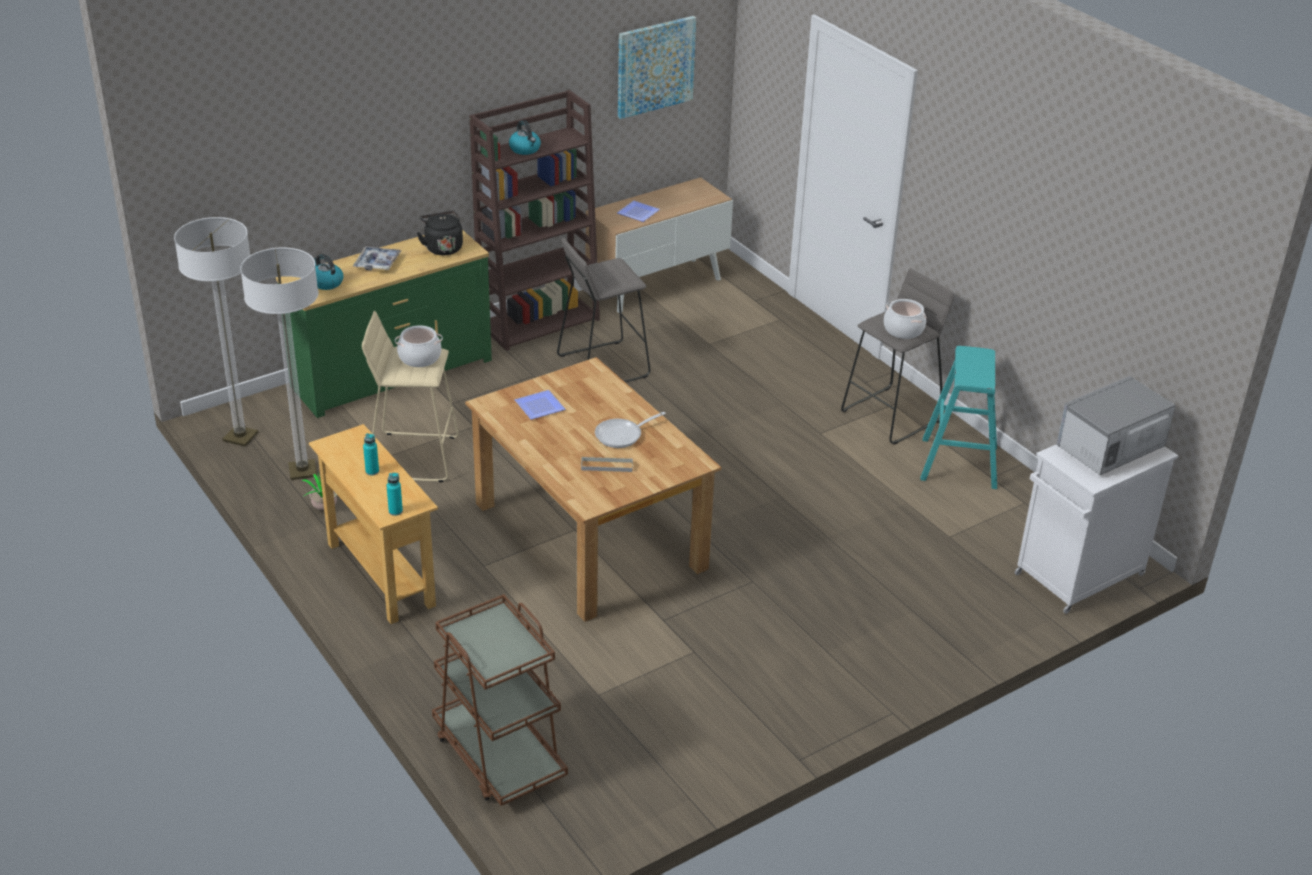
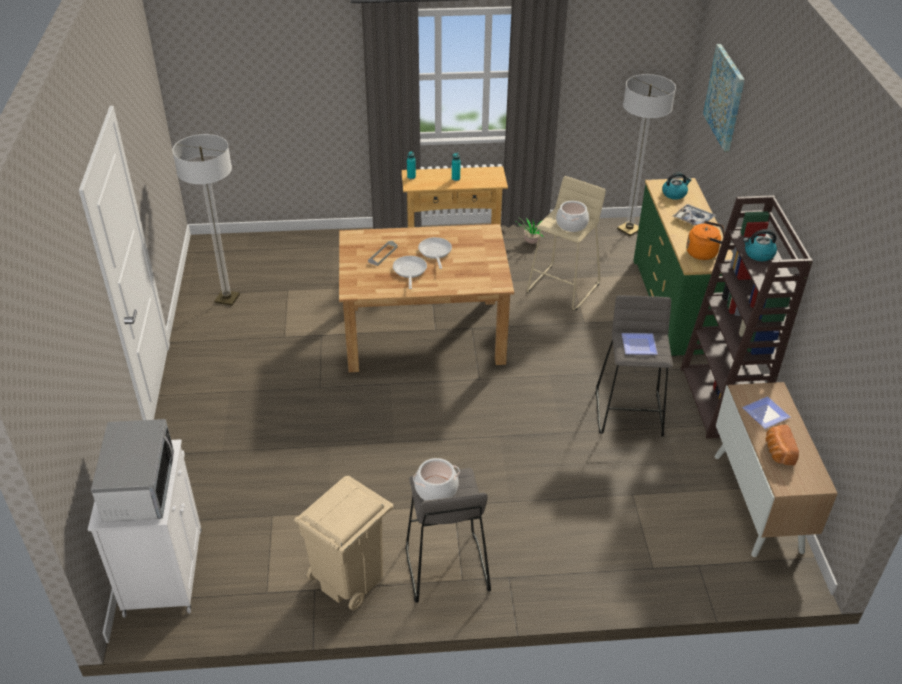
camera: 120 degrees right, 5 degrees up
(302, 471) = (576, 243): floor lamp -> floor lamp (227, 298)
(442, 247) = (703, 253): black kettle -> orange kettle
(499, 755) = (279, 246): brown cart -> none
(541, 407) = (469, 250): plate -> plate (638, 346)
(568, 429) = (435, 252): none -> frying pan
(655, 66) = (857, 331): picture -> picture (725, 97)
(680, 203) = (777, 452): none -> bread
(959, 463) = (349, 578): turquoise stool -> beige trash can

